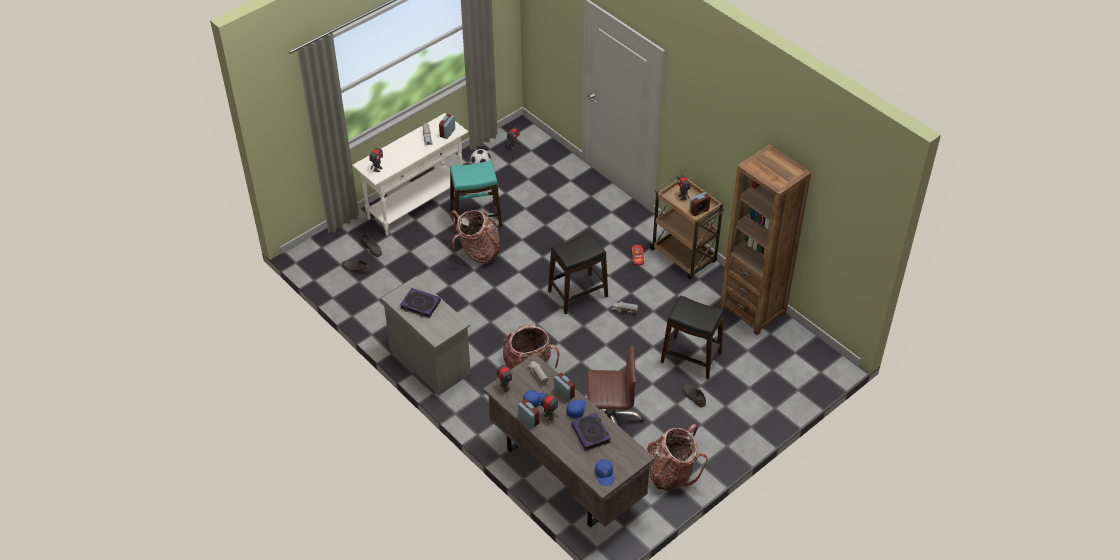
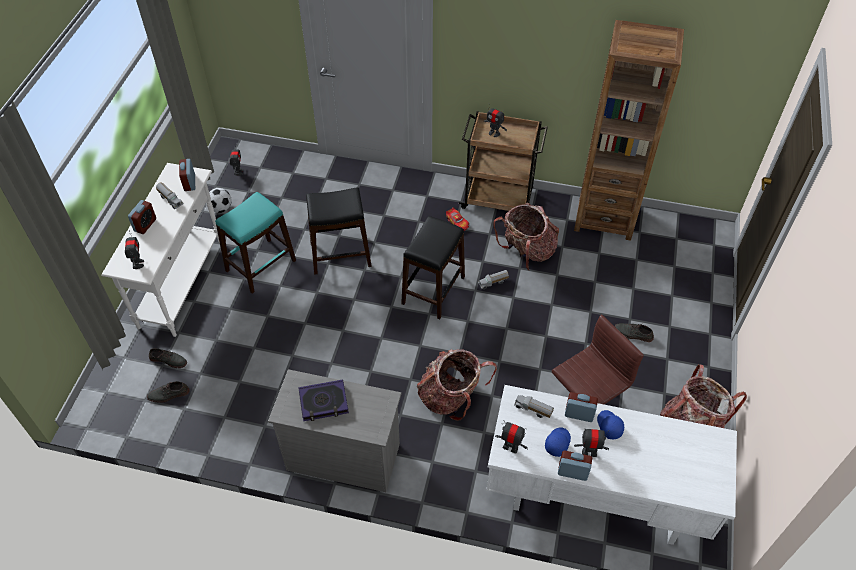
camera: 35 degrees left, 5 degrees up
(478, 252) = (293, 301): backpack -> backpack (526, 251)
(565, 473) = (594, 497): brown desk -> white desk
(591, 433) = (650, 445): book -> none
(605, 475) = (711, 486): blue cap -> none
(691, 357) = (595, 296): black stool -> black stool (340, 254)
(699, 210) = (522, 139): alarm clock -> alarm clock (145, 225)

